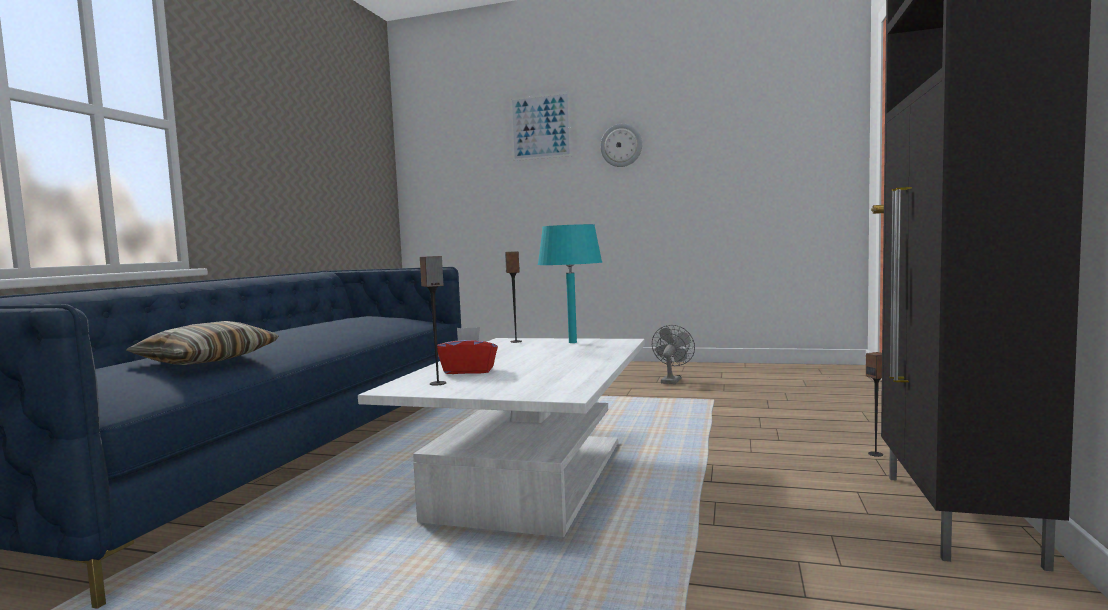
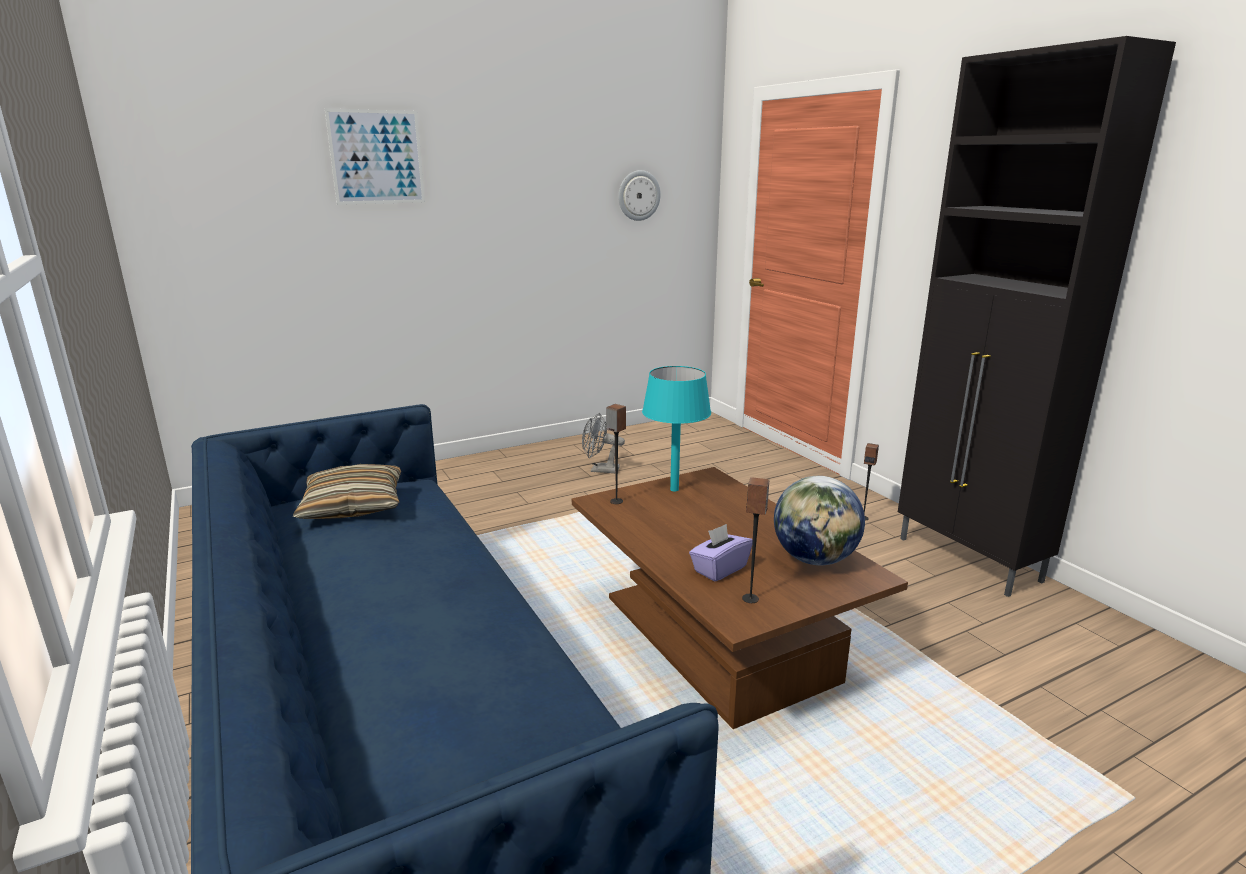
camera: 45 degrees left, 15 degrees up
(206, 360) = (480, 672): pillow -> pillow (353, 505)
(469, 371) = (719, 569): red tissue box -> purple tissue box
(533, 477) = (716, 637): white coffee table -> brown coffee table
(551, 380) = (815, 559): none -> globe
(621, 145) = (488, 192): wall clock -> wall clock (638, 195)
(672, 380) = (600, 470): grey fan -> grey fan turned 60 degrees counterclockwise

